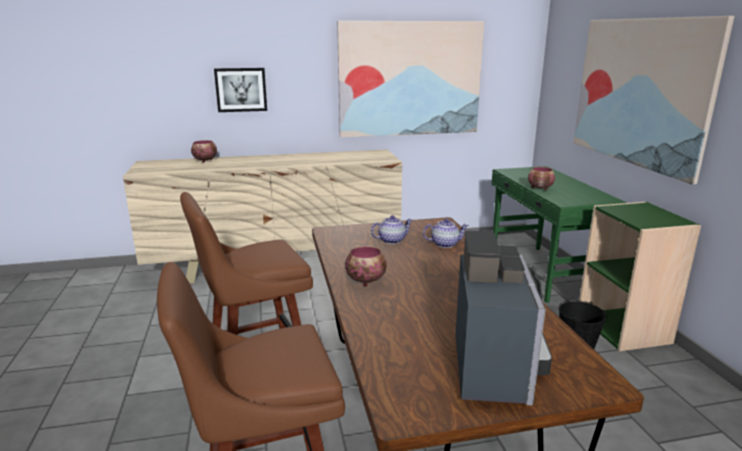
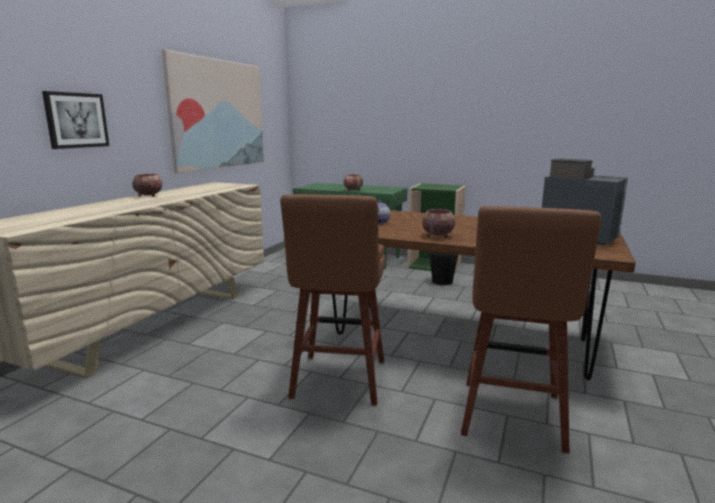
camera: 55 degrees left, 5 degrees down
(205, 160) = (61, 211): bowl -> bowl (148, 196)
(445, 244) = (406, 216): teapot -> none
(640, 92) = (399, 115): picture -> none

